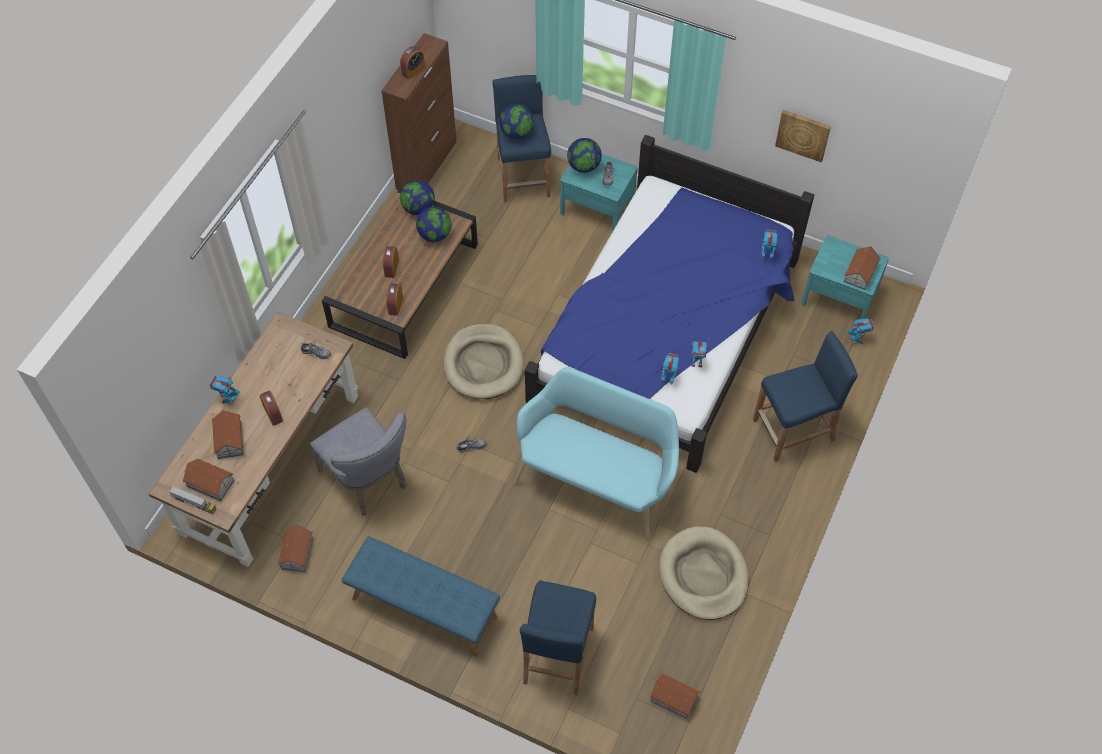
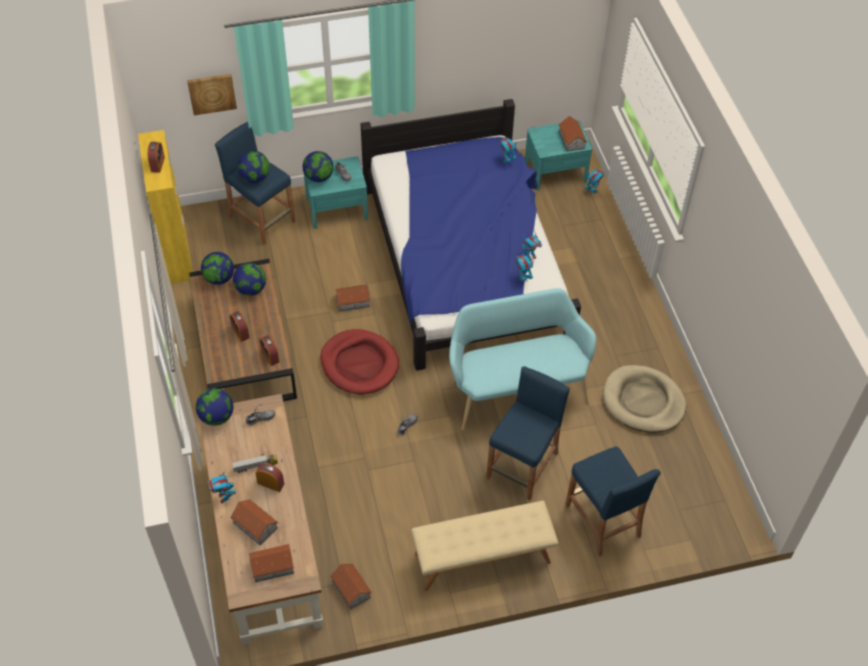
camera: 40 degrees left, 5 degrees down
(194, 503) = (274, 589): toy truck -> toy truck (255, 466)
(285, 327) = (217, 417): none -> globe
(368, 480) = (354, 500): grey chair -> none
(423, 608) = (482, 558): blue bench -> beige bench
(427, 164) = (177, 252): brown cabinet -> yellow cabinet
(483, 364) = (359, 364): beige dog bed -> red dog bed
(673, 698) = (701, 492): toy house -> toy house (352, 301)
(794, 430) = (609, 273): blue stool -> blue stool (523, 466)
(803, 134) = (486, 55): picture -> picture (212, 93)

